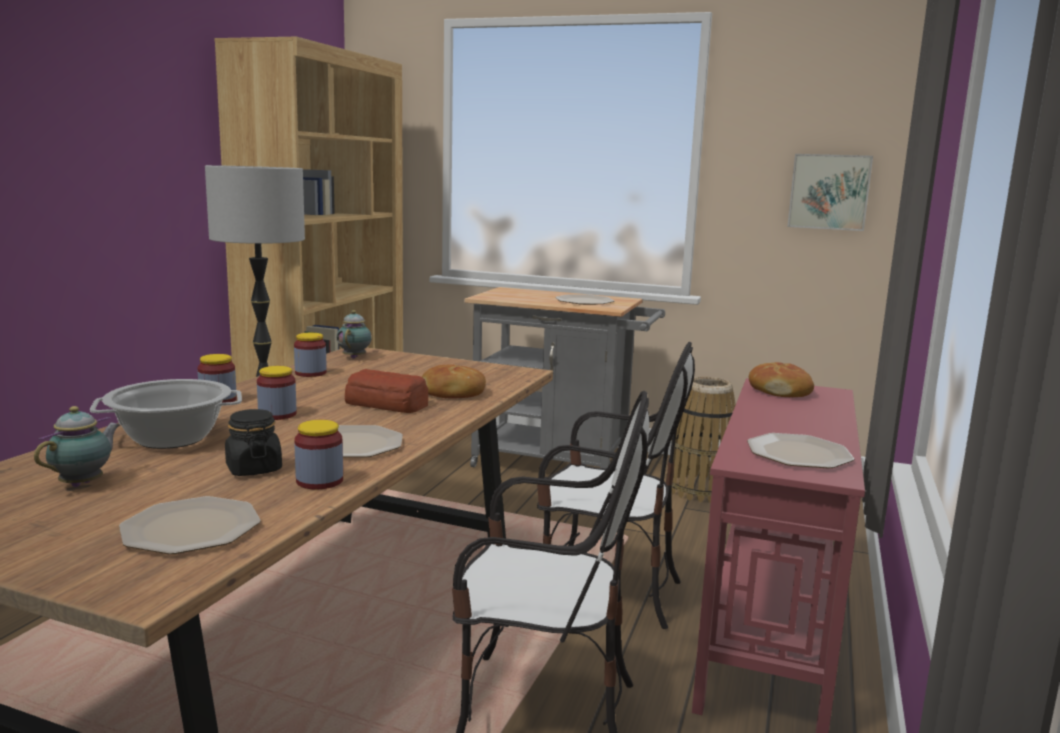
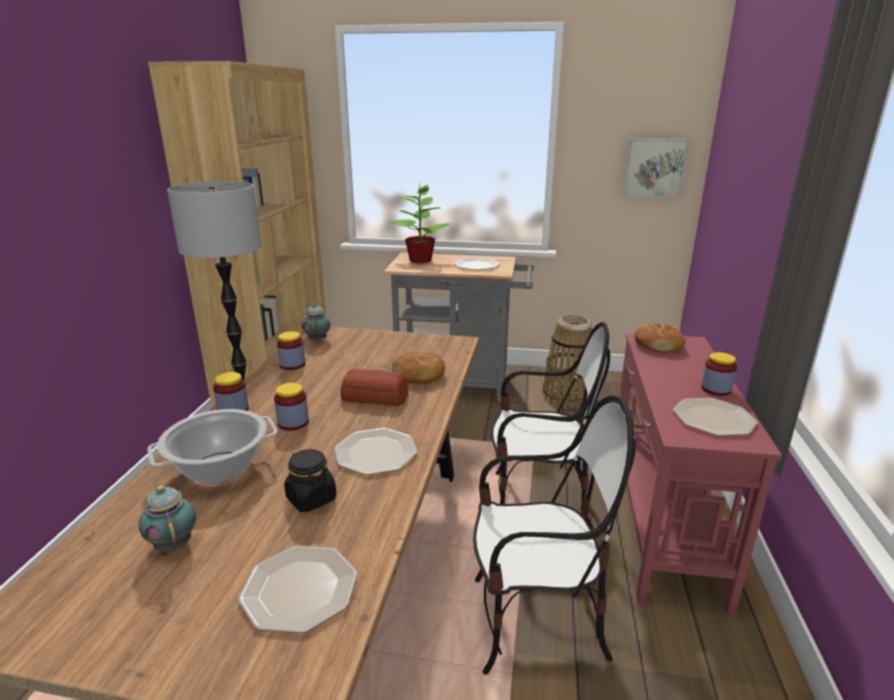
camera: 10 degrees left, 10 degrees up
(84, 483) = (173, 543): teapot -> teapot turned 45 degrees counterclockwise
(319, 481) = (374, 505): jar -> jar (716, 389)
(517, 293) = (420, 260): none -> potted plant

